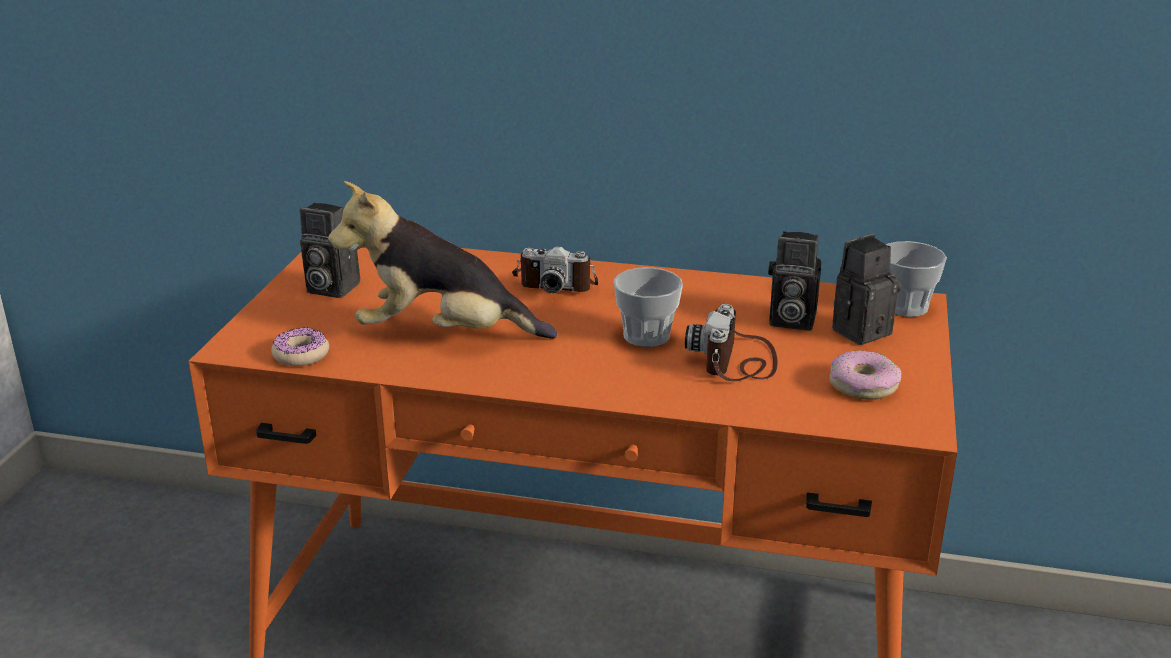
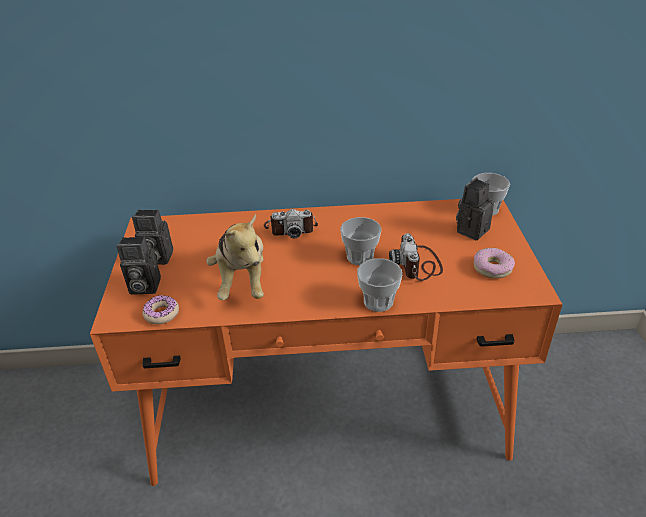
camera: 15 degrees left, 10 degrees up
(442, 335) = (242, 280): plush toy -> plush toy turned 90 degrees counterclockwise
(640, 396) = (378, 301): none -> cup
(789, 320) = (431, 230): camera -> camera (142, 287)

